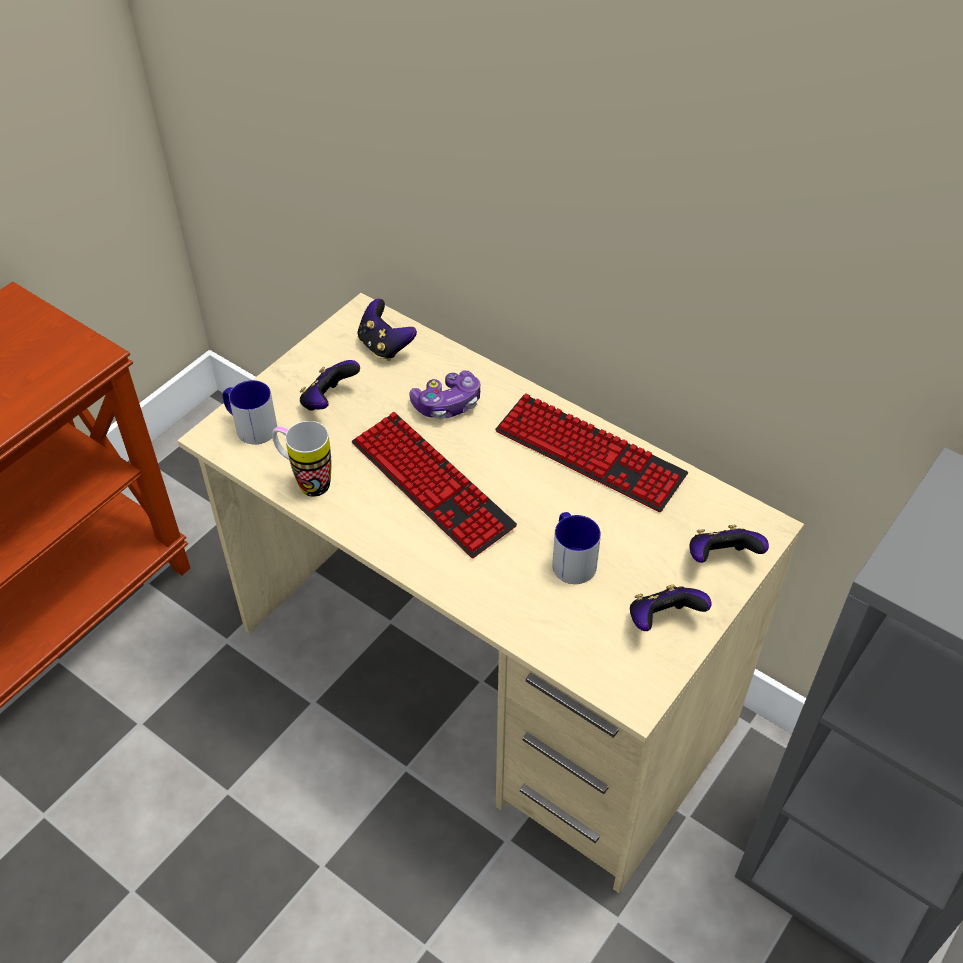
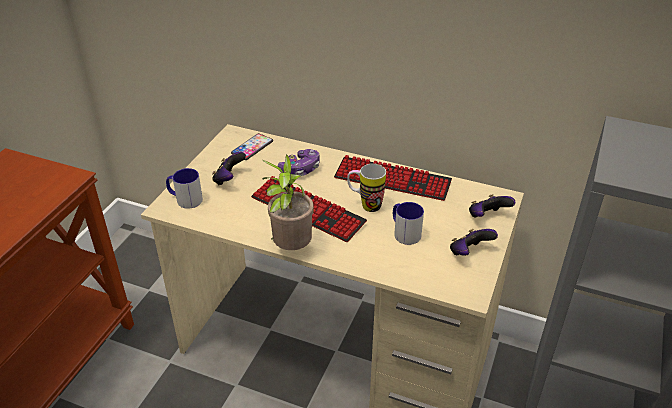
camera: 15 degrees left, 10 degrees down
(306, 481) = (230, 221): mug -> mug (365, 205)
(381, 550) = (290, 248): none -> potted plant
(384, 346) = (252, 147): game controller -> phone

